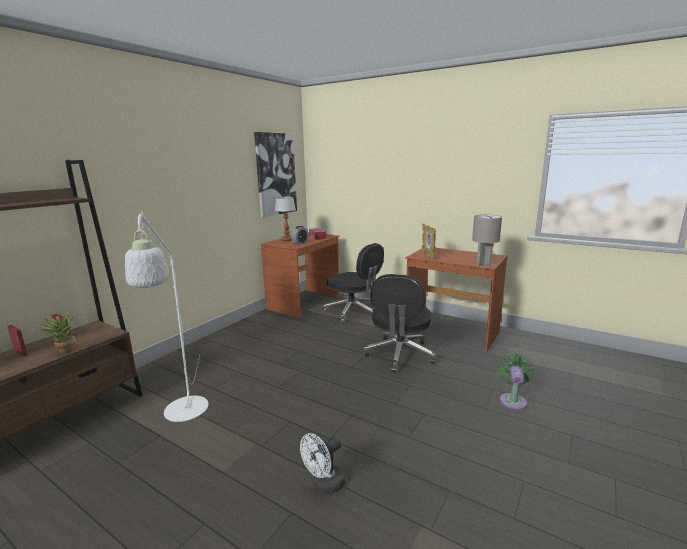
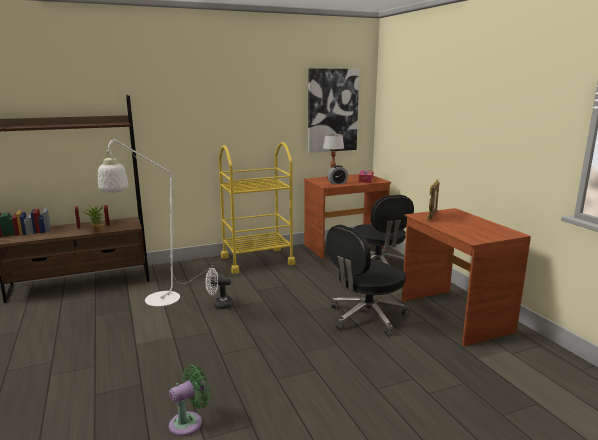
camera: 35 degrees right, 0 degrees up
(241, 336) = (257, 260): none -> yellow cart
(324, 484) = (179, 379): white fan -> white fan (219, 305)
(483, 264) = (473, 237): grey table lamp -> none
(513, 400) = (418, 395): green fan -> green fan (189, 422)

